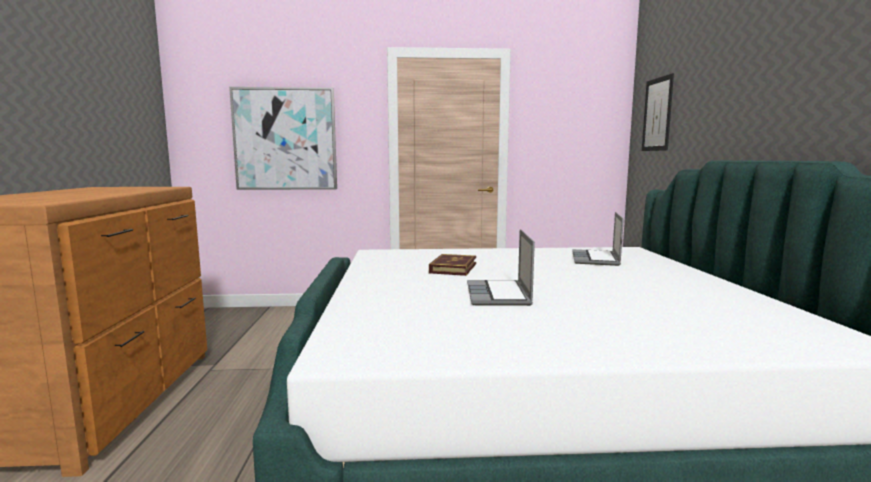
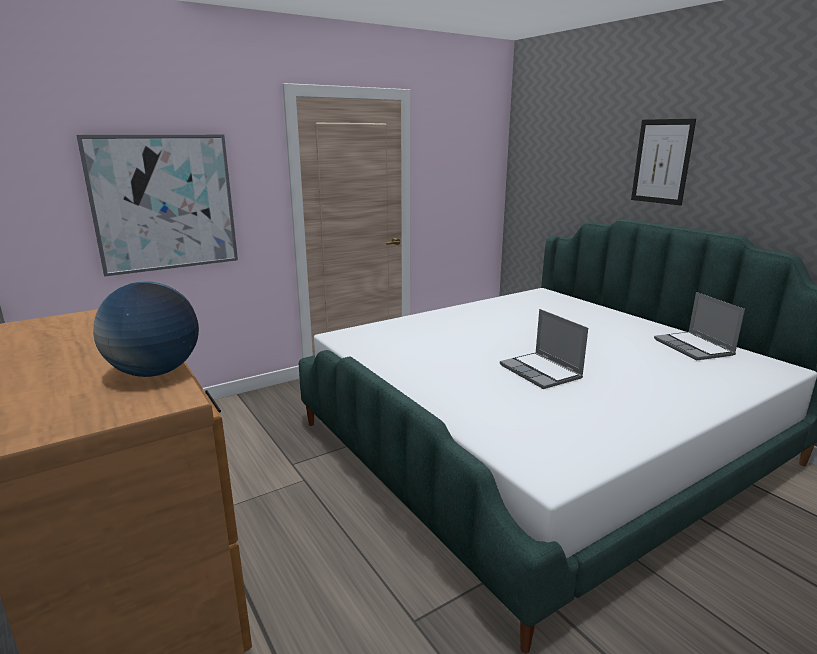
camera: 30 degrees left, 10 degrees up
(76, 198) = (155, 372): none -> globe
(453, 268) = (452, 345): book -> none
(596, 259) = (538, 310): laptop -> laptop (694, 348)
(657, 114) = (544, 164): picture -> picture (662, 161)

